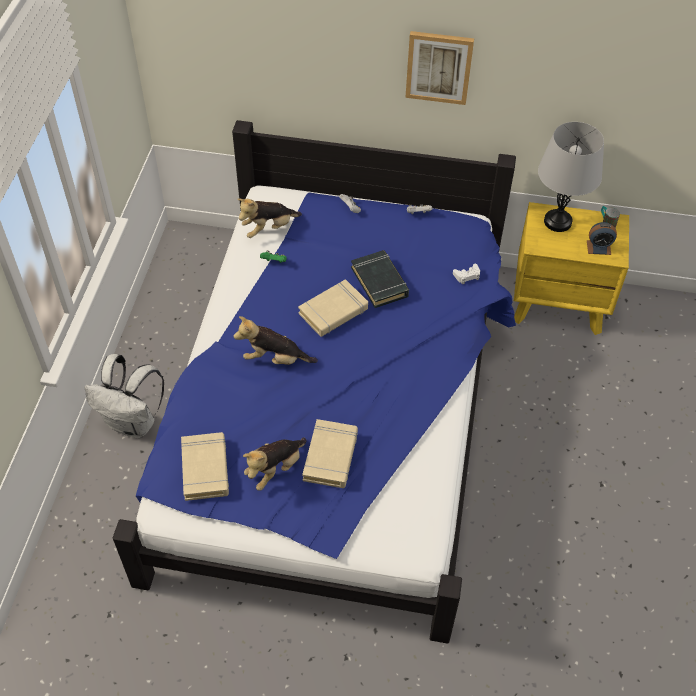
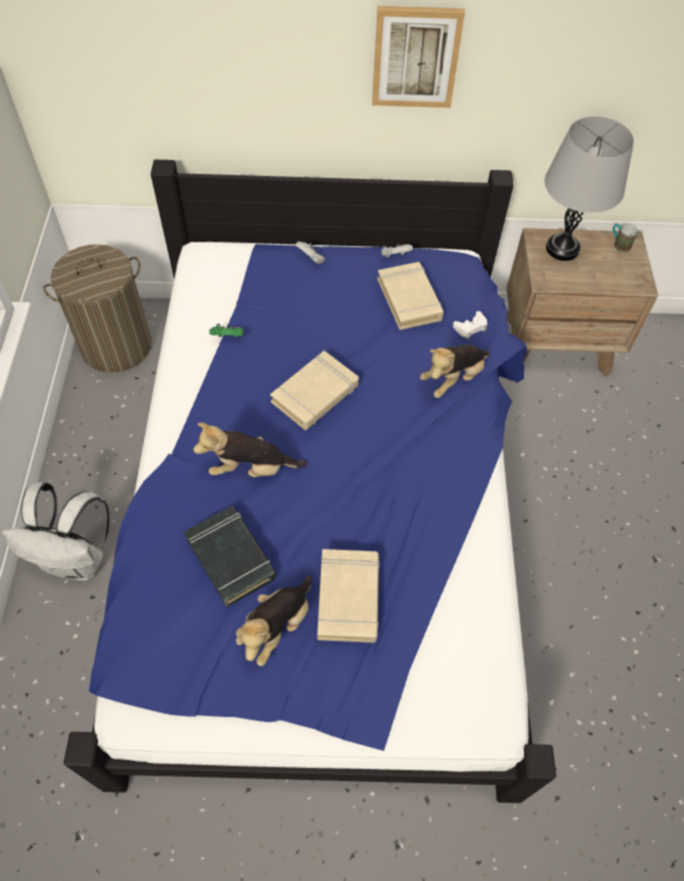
camera: 10 degrees left, 5 degrees up
(187, 262) = (116, 345): none -> laundry basket
(205, 469) = (181, 642): beige book -> beige book (409, 299)
(268, 229) = (214, 295): plush toy -> plush toy (453, 379)
(380, 282) = (366, 348): black book -> black book (231, 558)
(559, 303) = (557, 344): yellow nightstand -> brown nightstand
(598, 247) = (617, 274): alarm clock -> none

